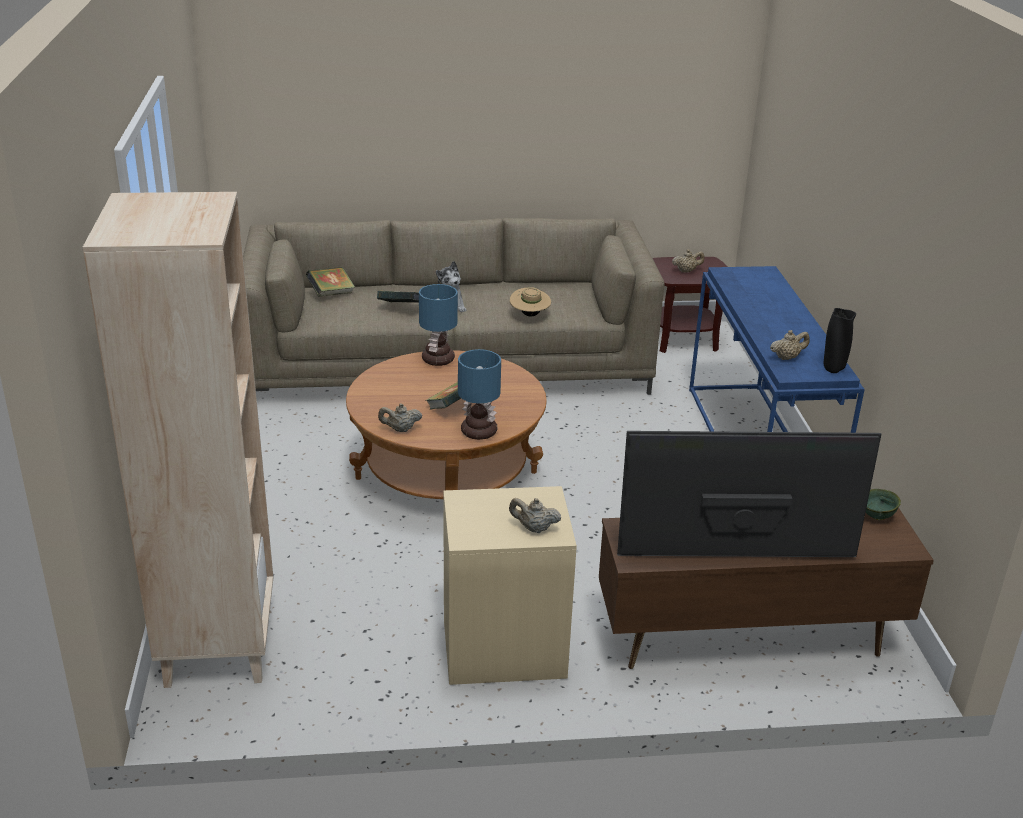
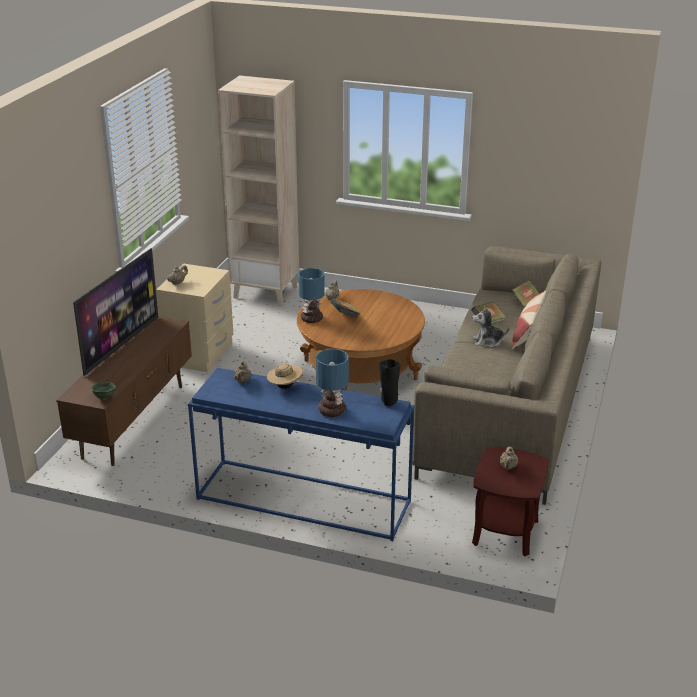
camera: 115 degrees right, 0 degrees up
(408, 287) = (528, 333): none -> pillow
(438, 359) = (410, 324): table lamp -> table lamp (333, 411)
(529, 315) = (453, 367): beige hat -> beige hat (285, 386)
(833, 369) = (213, 392): black vase -> black vase (389, 403)

